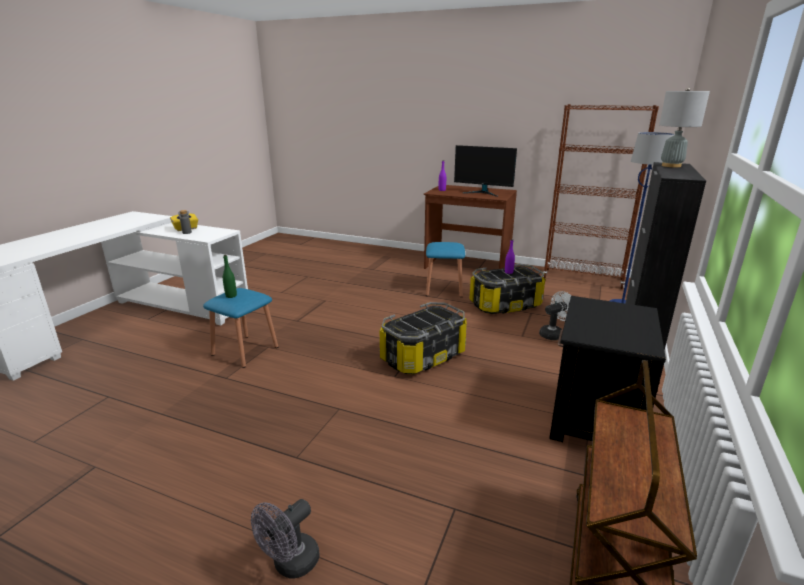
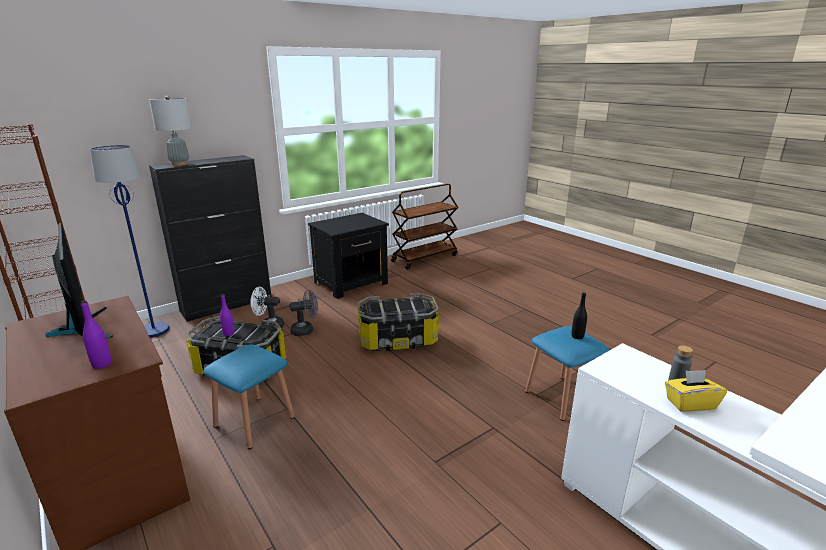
camera: 150 degrees left, 0 degrees up
(231, 296) = (577, 336): green bottle -> black bottle
(290, 564) = (535, 282): grey fan -> grey fan (306, 330)

